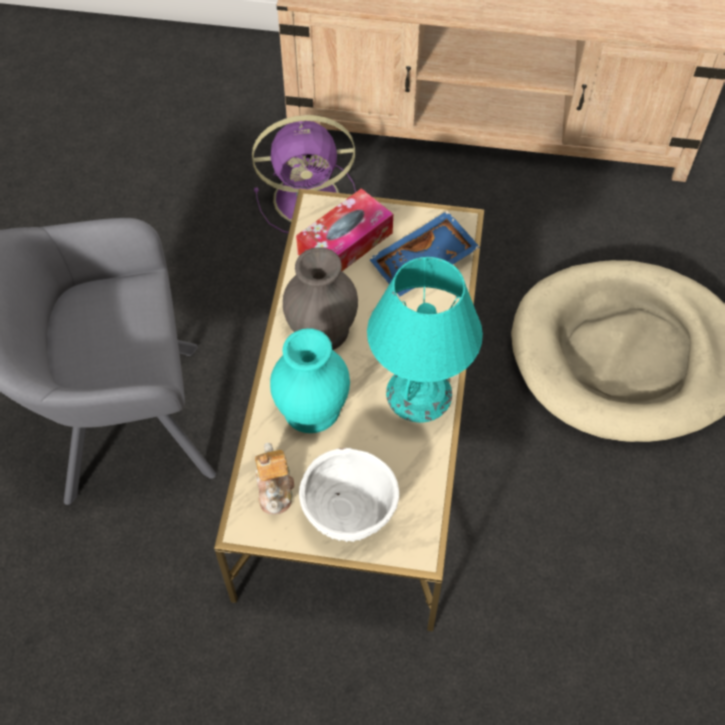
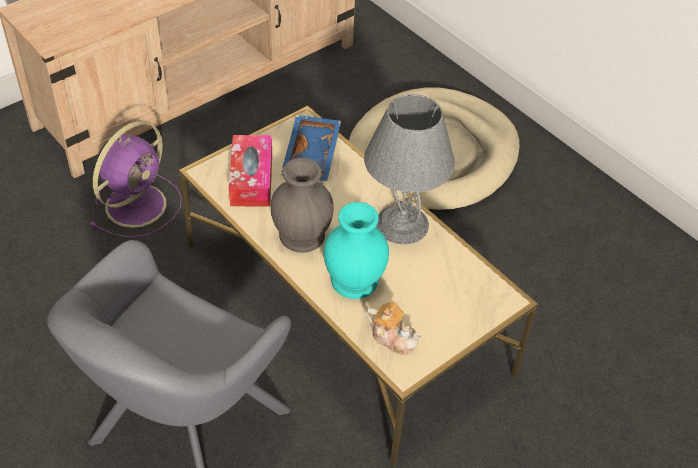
camera: 50 degrees left, 10 degrees down
(349, 514) = (450, 314): white bowl -> none
(419, 394) = (403, 224): turquoise table lamp -> grey table lamp

